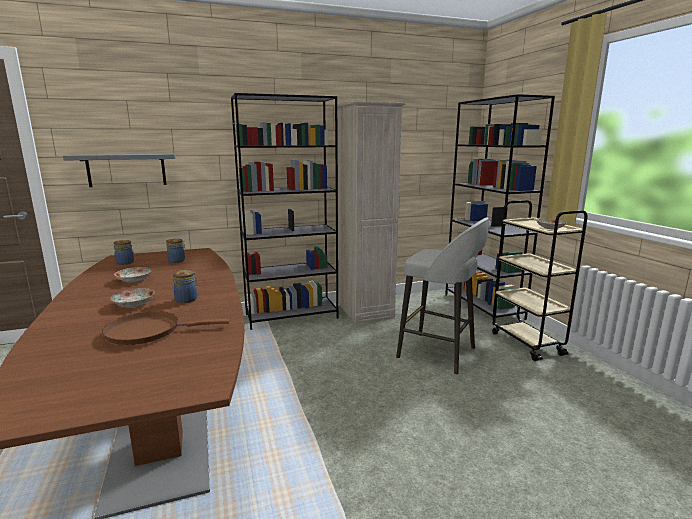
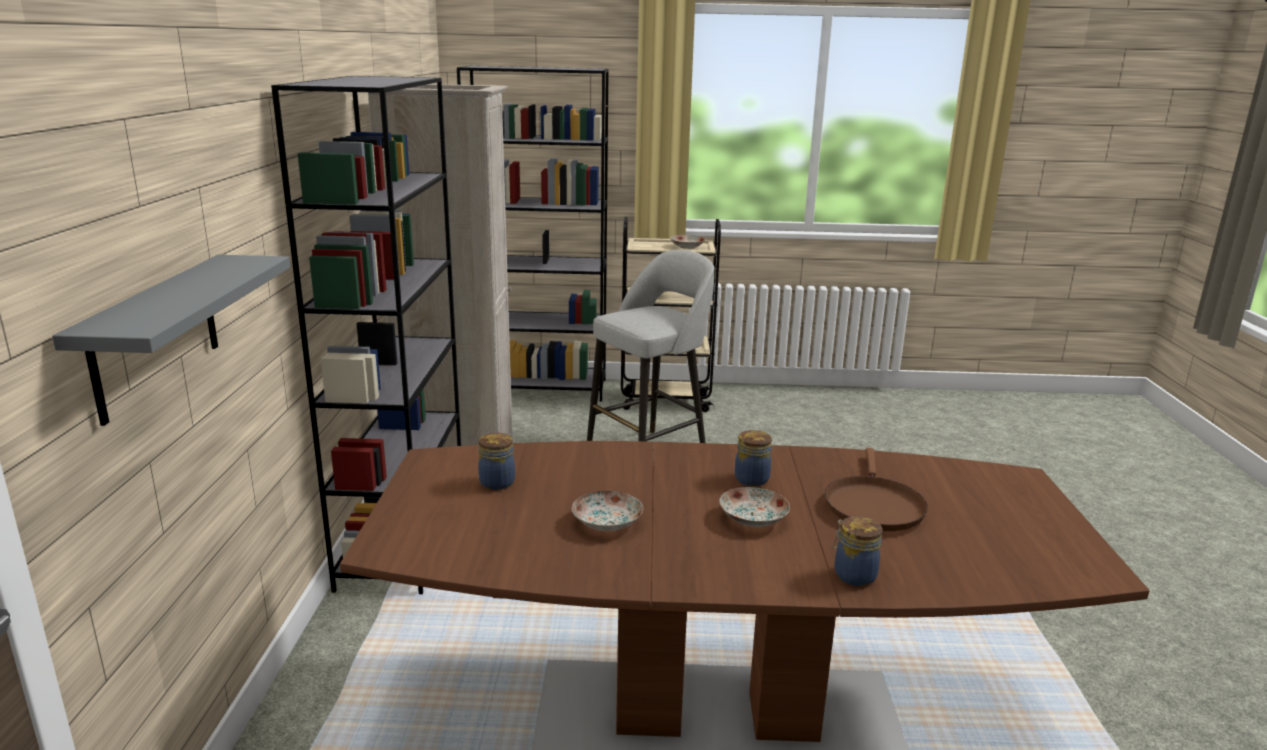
camera: 70 degrees left, 5 degrees up
(126, 262) = (452, 537): jar -> jar (853, 574)

